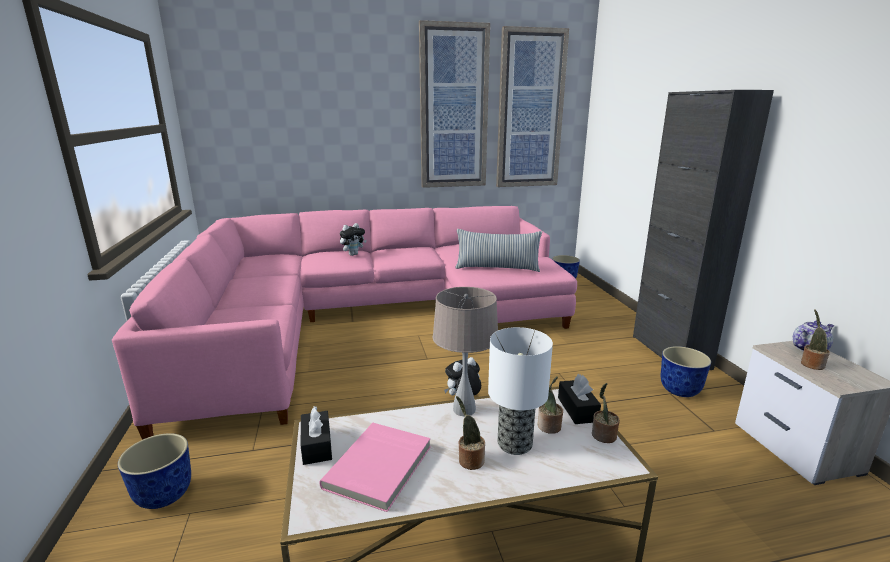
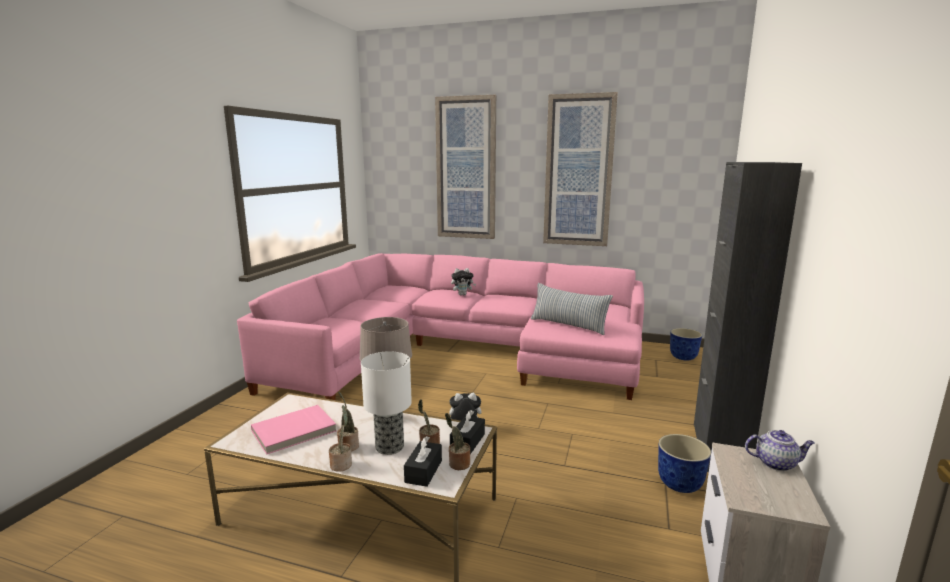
camera: 30 degrees right, 5 degrees down
(164, 495) = (232, 426): planter -> none
(316, 445) = (279, 409): black tissue box -> black tissue box (423, 471)
(530, 110) = (660, 174): picture -> picture (466, 169)
(811, 364) = (749, 475): potted plant -> potted plant (342, 464)

